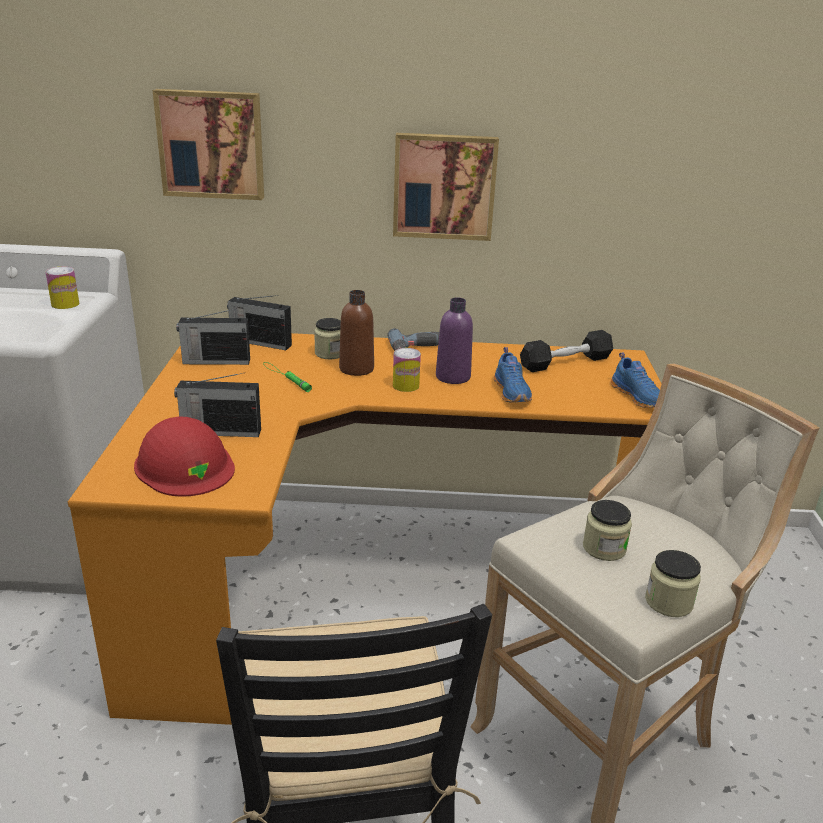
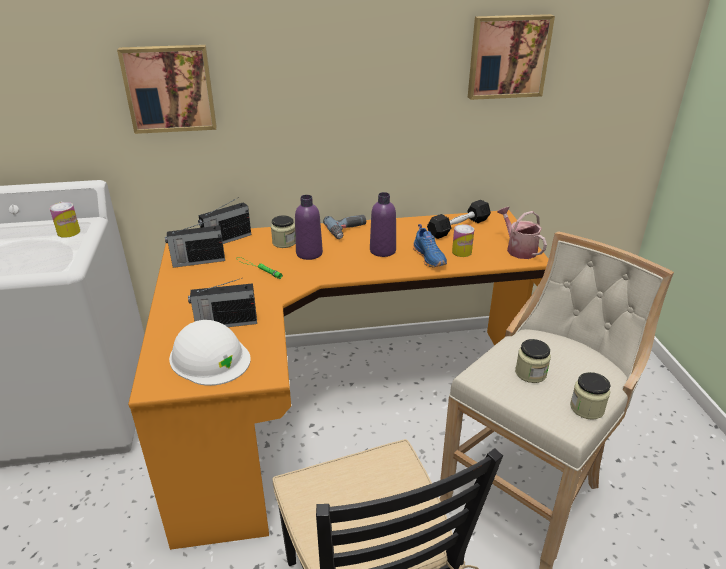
camera: 10 degrees left, 5 degrees up
(185, 465) = (209, 357): red hard hat -> white hard hat
(260, 342) = (226, 240): radio -> radio turned 45 degrees counterclockwise
(356, 369) = (309, 253): brown bottle -> purple bottle
(406, 385) = (351, 263): can -> can (461, 252)
(444, 186) = (357, 104): picture -> picture (508, 56)
(638, 397) = (518, 249): blue shoe -> watering can

